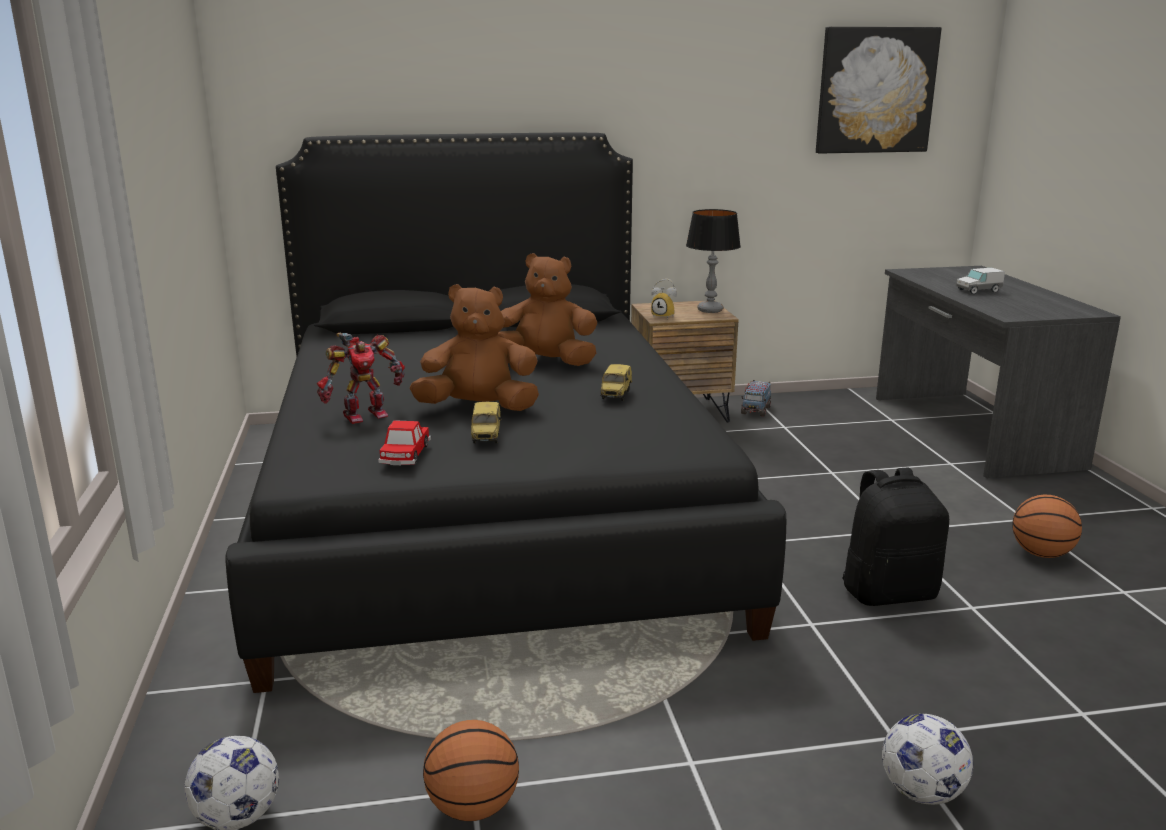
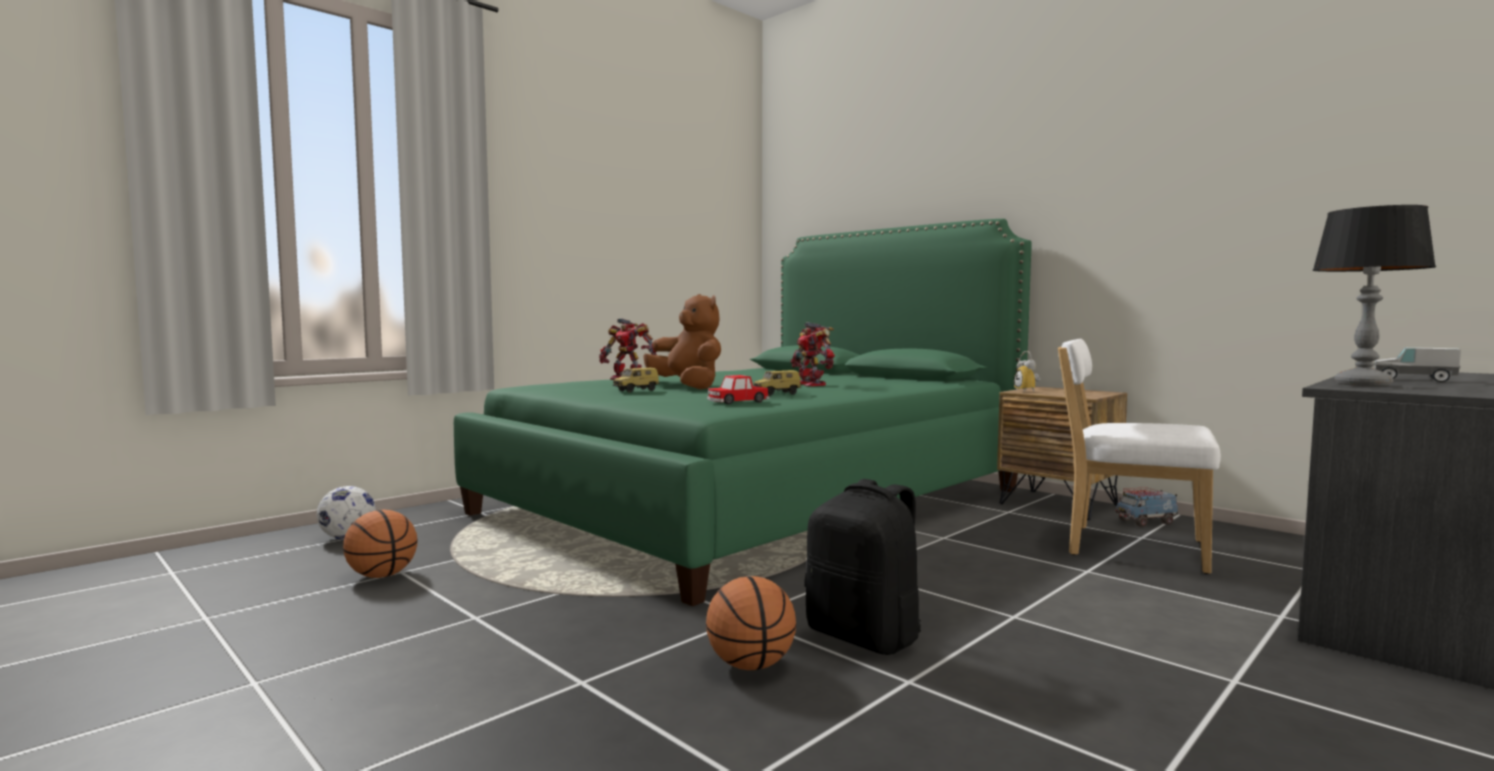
camera: 55 degrees right, 15 degrees down
(405, 454) = (577, 386): toy car -> toy car (737, 402)
(488, 508) = (758, 500): black bed -> green bed
(545, 362) = (812, 384): brown plush toy -> toy robot
(710, 310) = (1090, 394): table lamp -> table lamp (1362, 384)
(799, 440) = (1128, 547): none -> white chair
(875, 90) = (1360, 140): picture -> none
(921, 793) = (494, 709): football -> none
(1041, 554) = (1148, 704): basketball -> basketball (751, 665)

